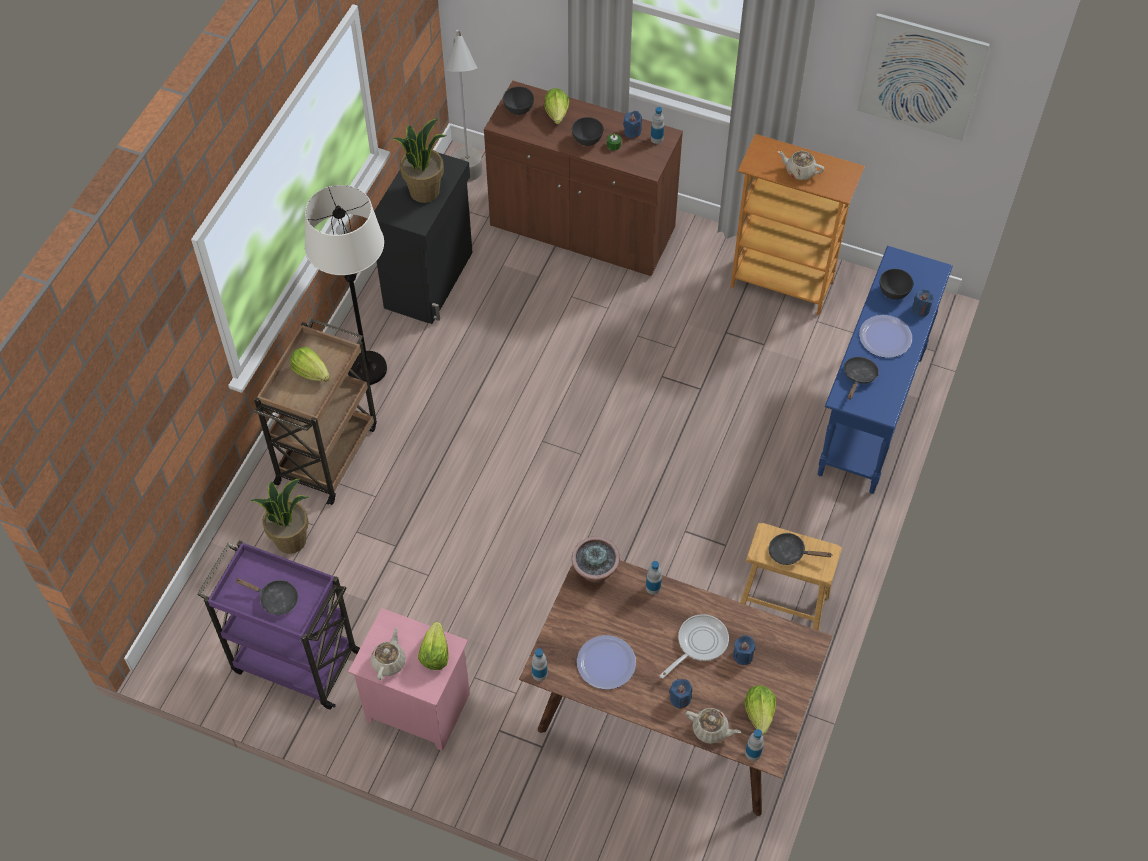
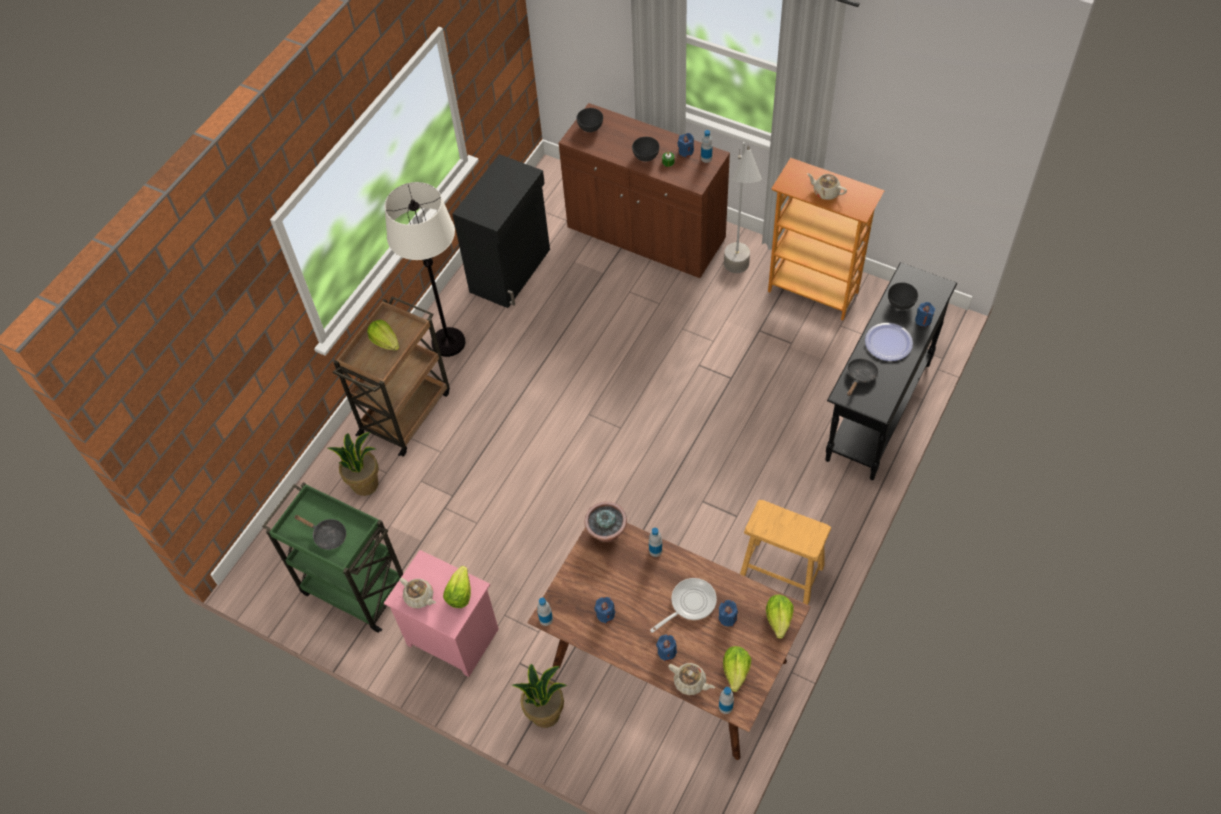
camera: 10 degrees right, 0 degrees up
(294, 661) = (354, 588): purple cart -> green cart
(389, 661) = (419, 597): beige teapot -> beige teapot turned 105 degrees clockwise
(424, 191) = (502, 193): potted plant -> potted plant (545, 712)
(470, 188) = (555, 195): grey floor lamp -> grey floor lamp (737, 280)
(557, 113) = (623, 133): lettuce -> lettuce (779, 619)
(606, 663) = (605, 614): plate -> blue candle
(790, 553) = (784, 529): black frying pan -> none
(869, 416) = (877, 412): blue console table -> black console table
(921, 77) = (936, 112): picture -> none

